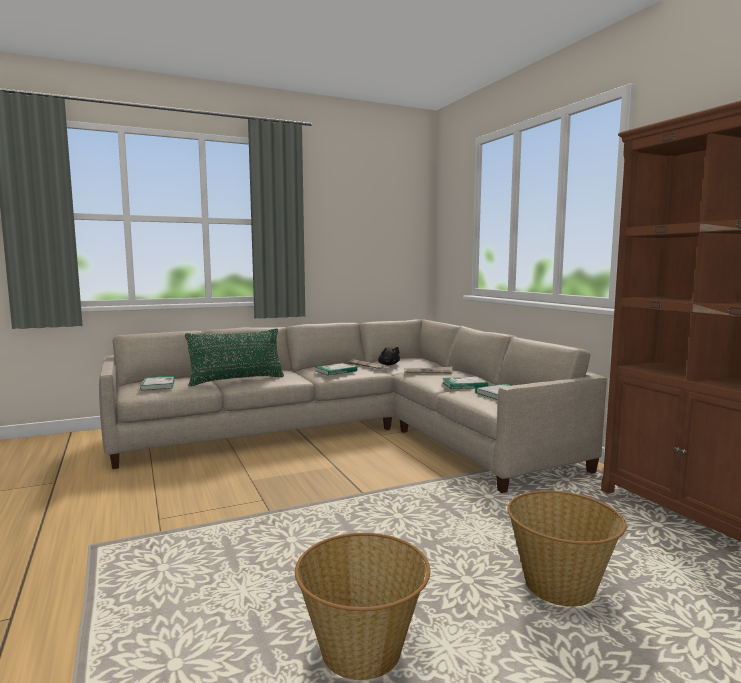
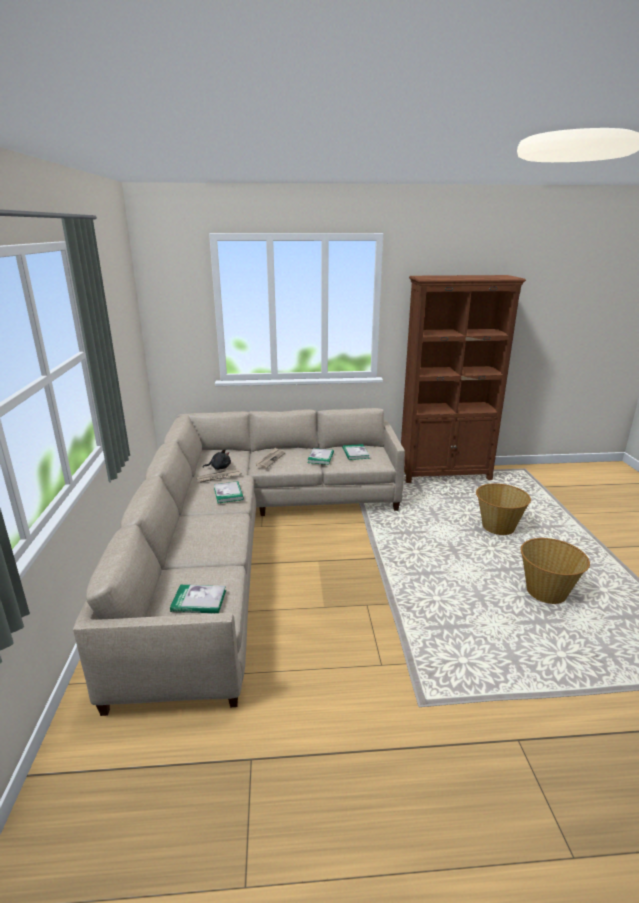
camera: 70 degrees left, 15 degrees up
(236, 380) = (214, 549): green pillow -> none

